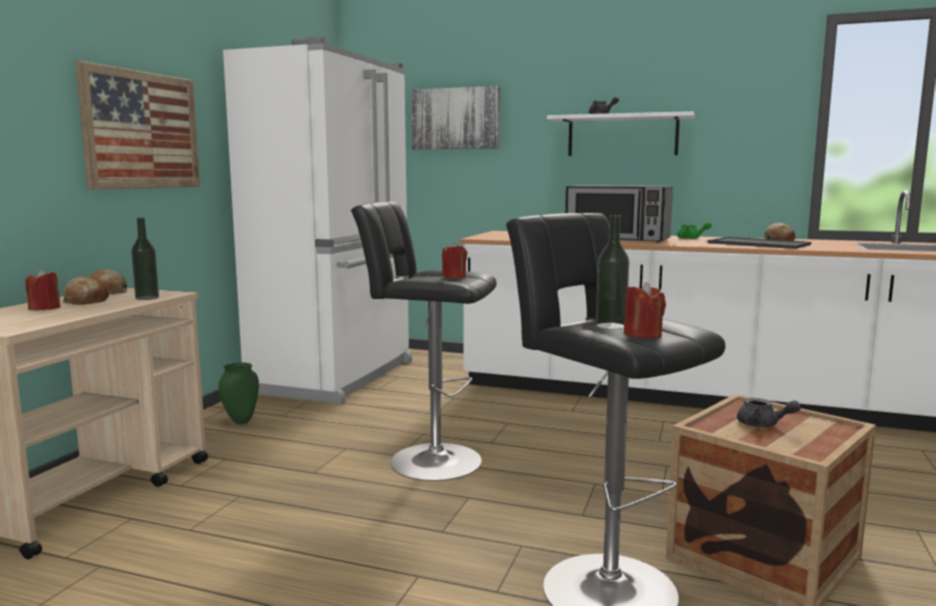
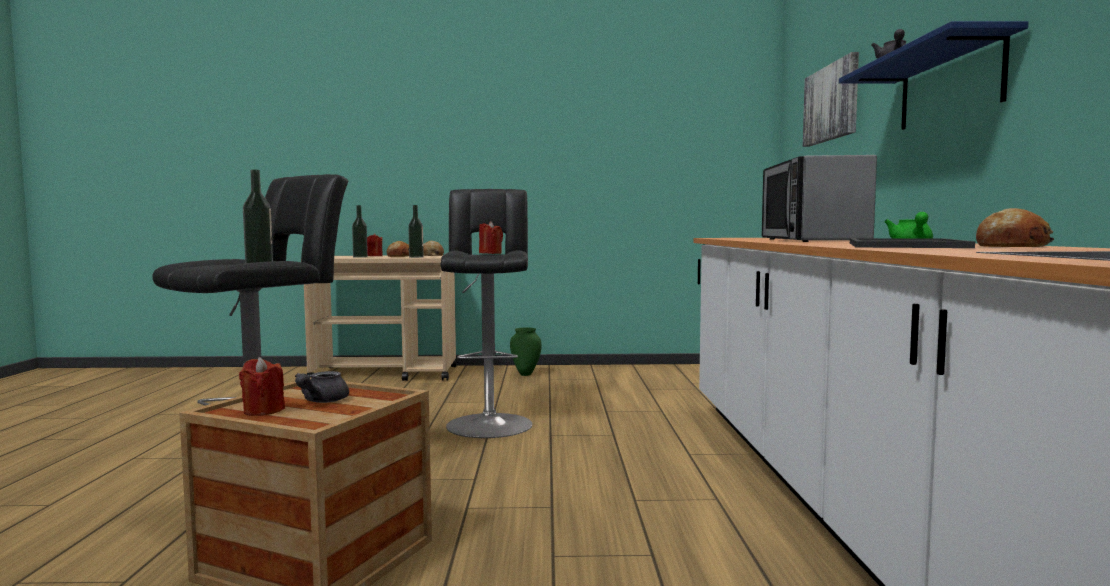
camera: 70 degrees right, 5 degrees down
(61, 313) = (360, 257): none -> bottle
(142, 130) = (497, 151): picture -> none
(338, 376) = (664, 375): white fridge -> none
(622, 136) = (949, 85): white shelf -> blue shelf
(643, 334) = (219, 265): red candle -> red candle (263, 411)

